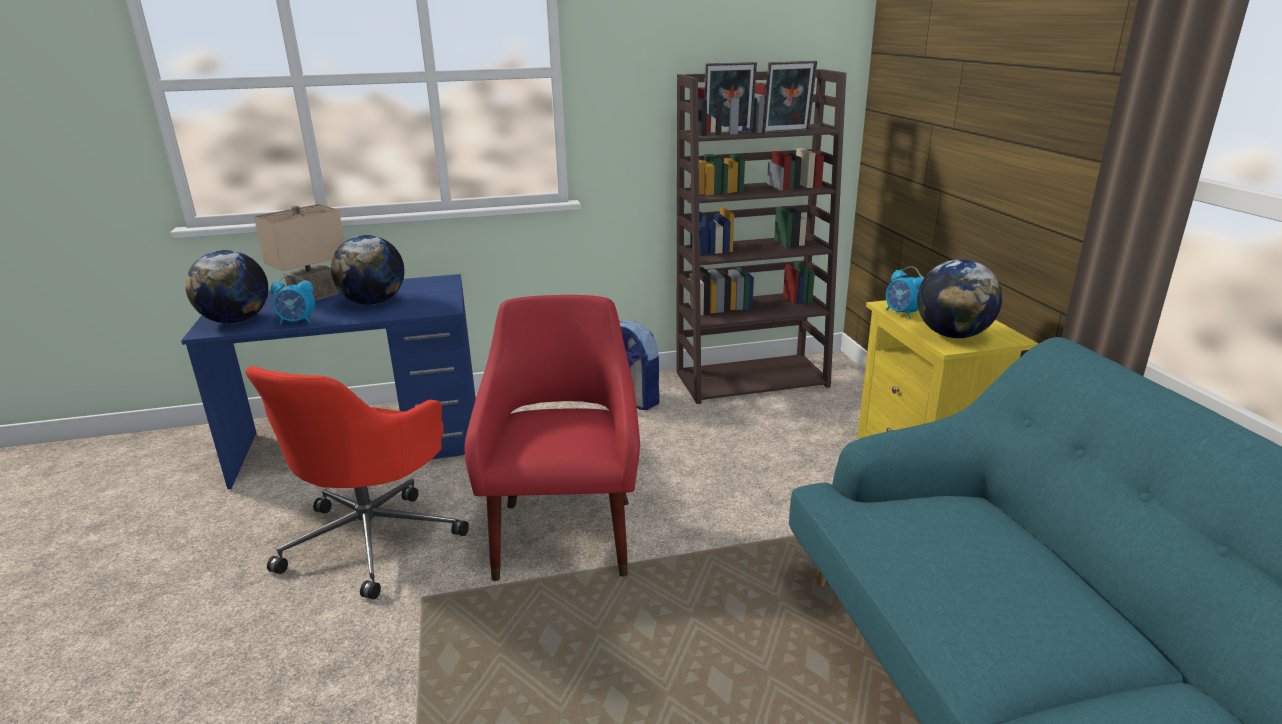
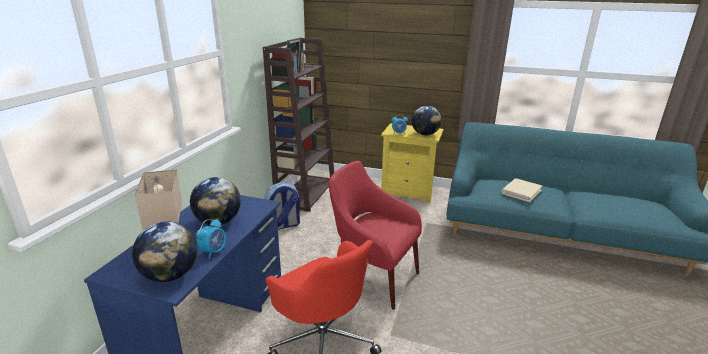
camera: 60 degrees left, 0 degrees up
(787, 132) = (311, 69): picture frame -> none
(972, 567) = (521, 192): none -> beige book

